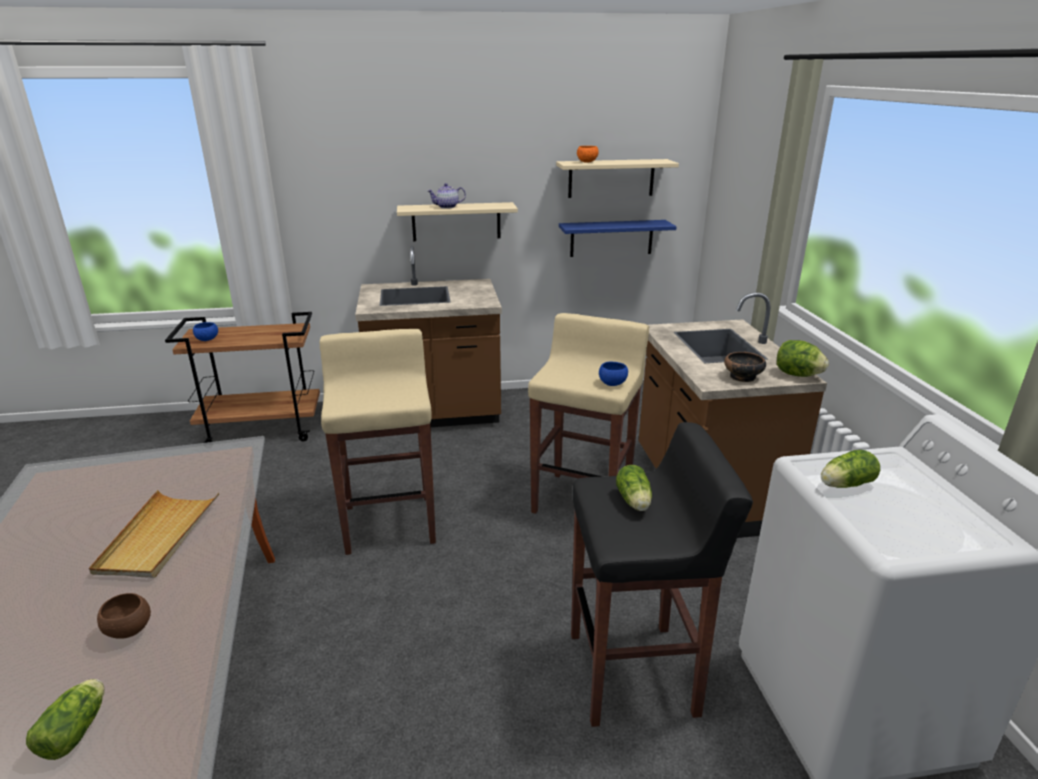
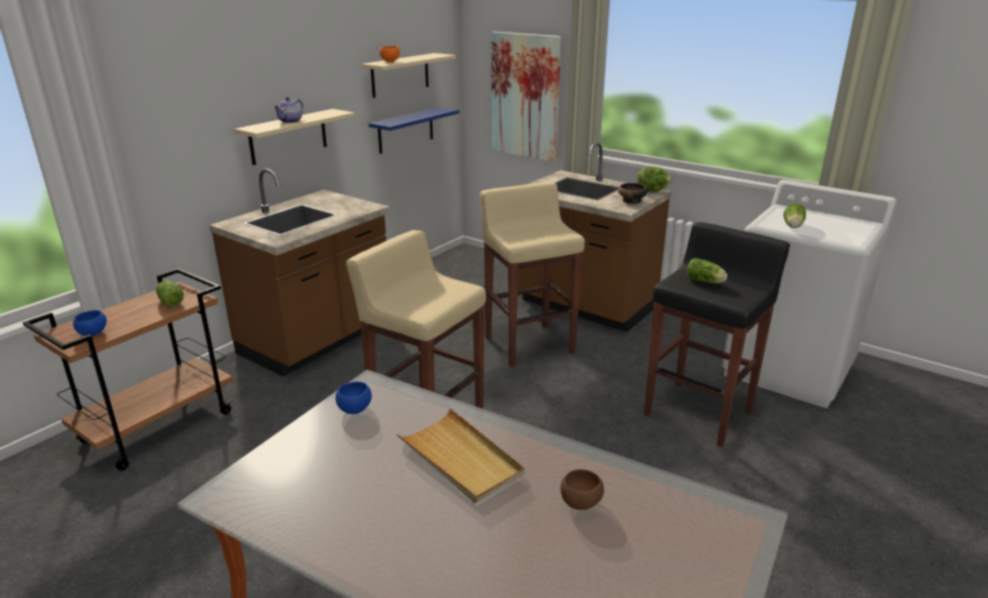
camera: 45 degrees left, 0 degrees up
(77, 729) = (677, 551): lettuce -> lettuce (170, 301)
(612, 384) = (562, 231): blue bowl -> blue bowl (355, 409)
(746, 222) = (525, 96): none -> picture

